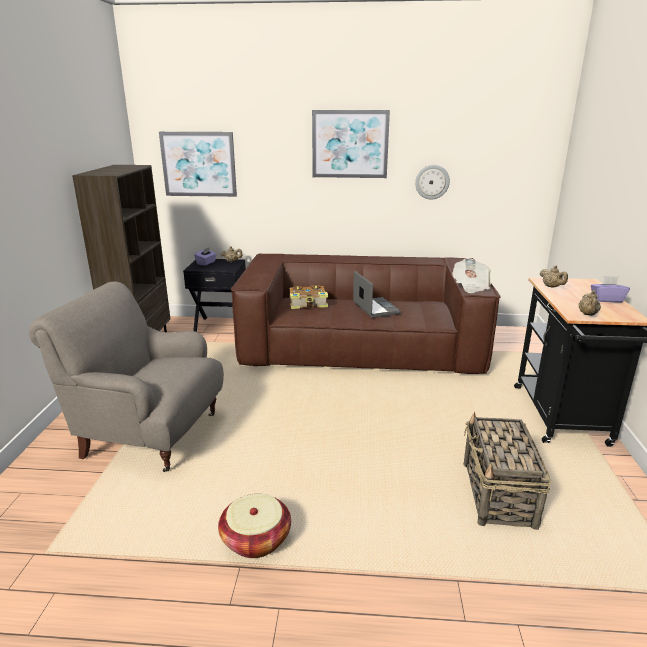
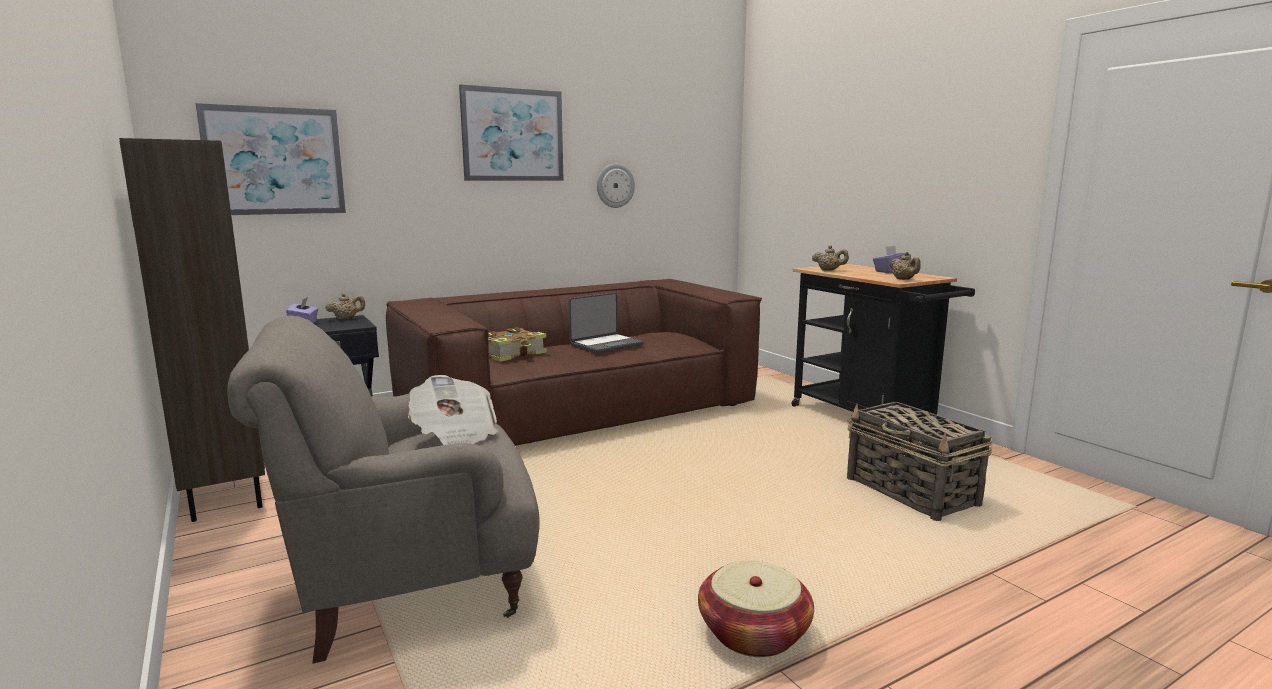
camera: 35 degrees left, 10 degrees down
(375, 308) = (606, 345): laptop -> laptop turned 105 degrees clockwise
(470, 286) = (718, 295): newspaper -> newspaper (454, 435)

